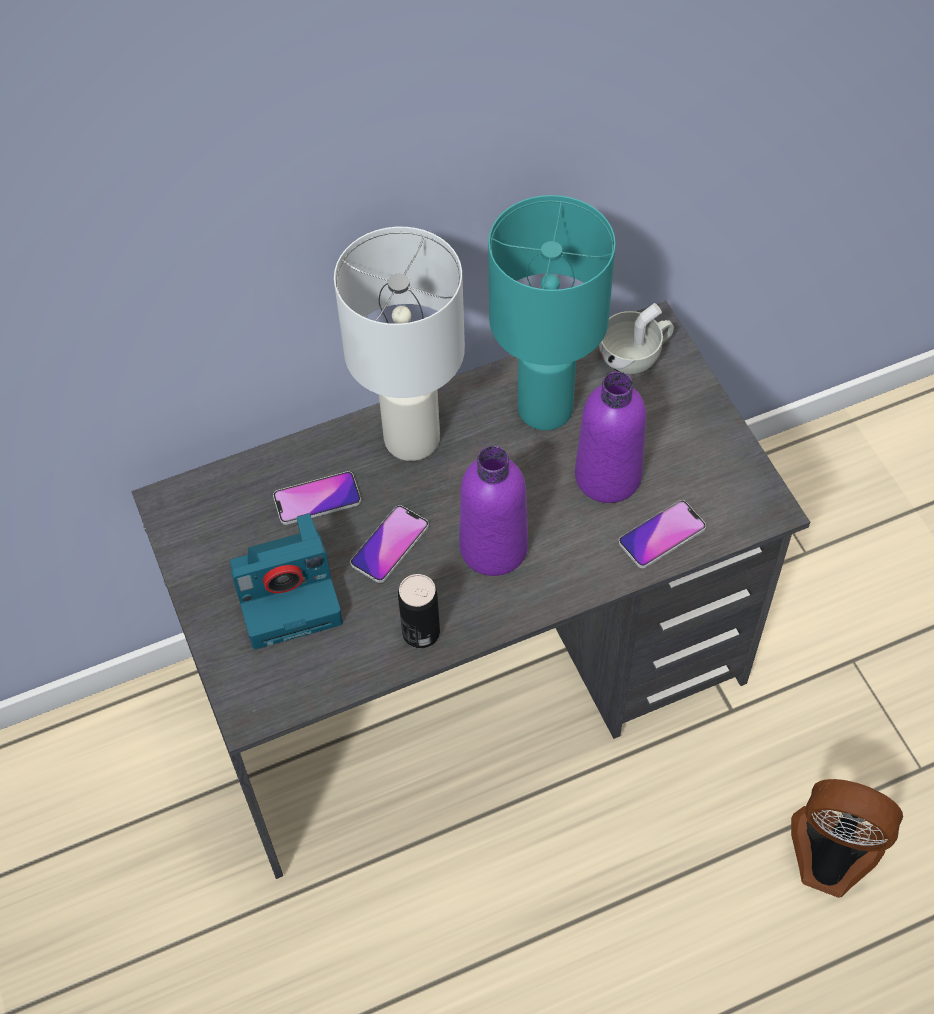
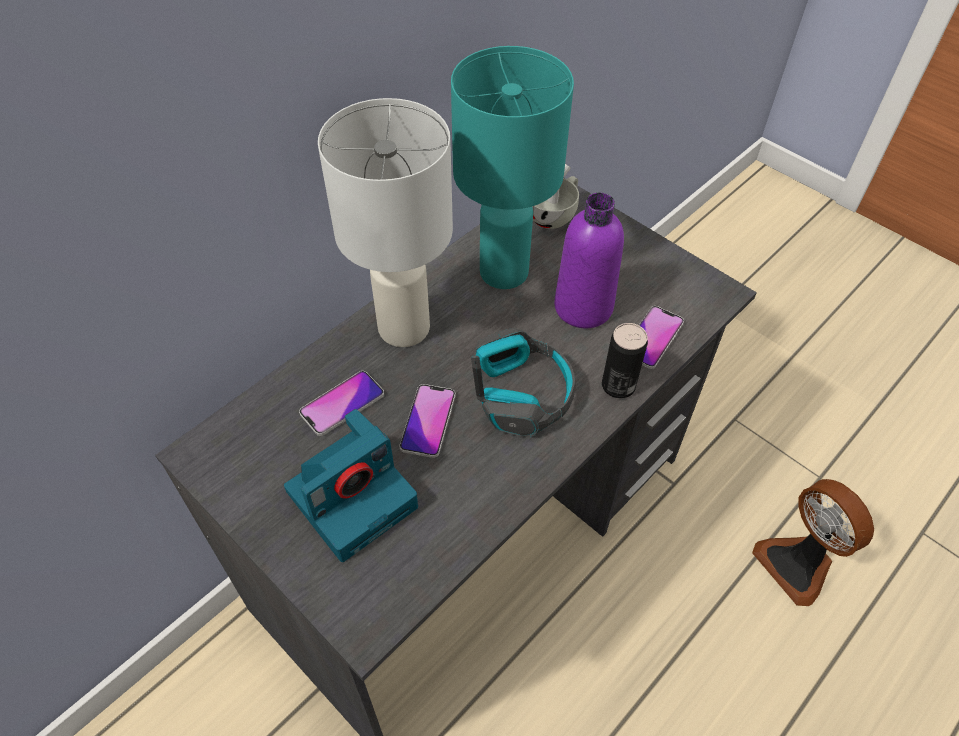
camera: 25 degrees left, 5 degrees down
(421, 632) = (495, 488): can -> can (618, 385)
(493, 547) = (520, 393): purple bottle -> headphones
(831, 856) = (797, 564): fan -> fan turned 120 degrees counterclockwise

